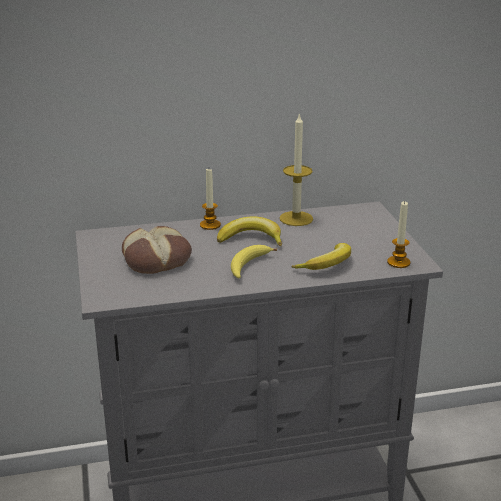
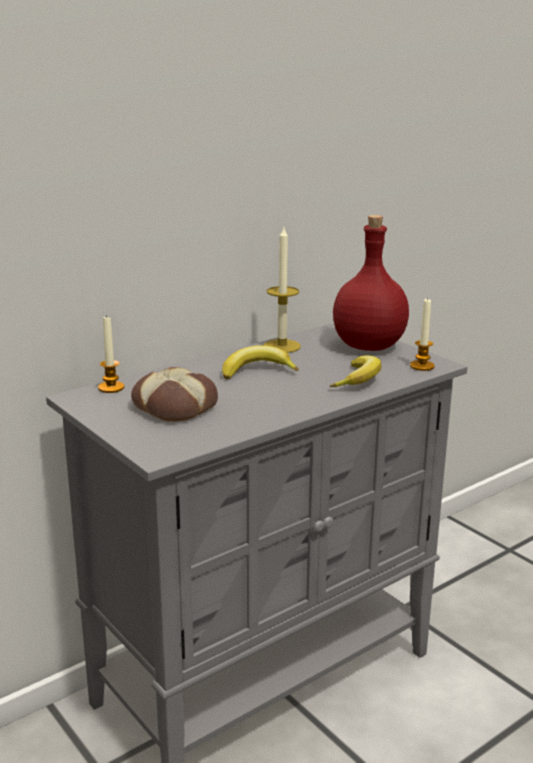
camera: 25 degrees left, 5 degrees down
(210, 225) = (199, 366): candle -> candle (111, 388)
(248, 266) = (283, 395): banana -> none
(371, 232) = (367, 346): none -> red bottle

